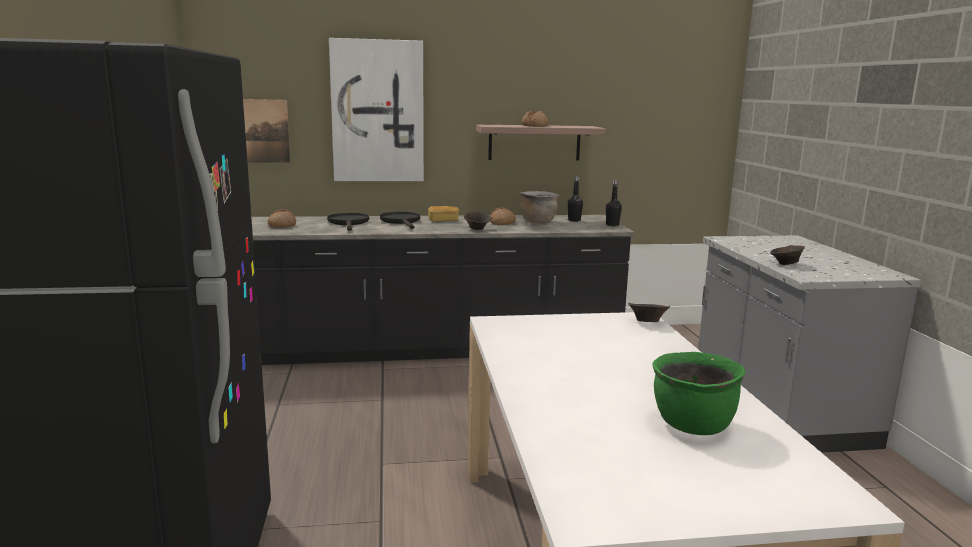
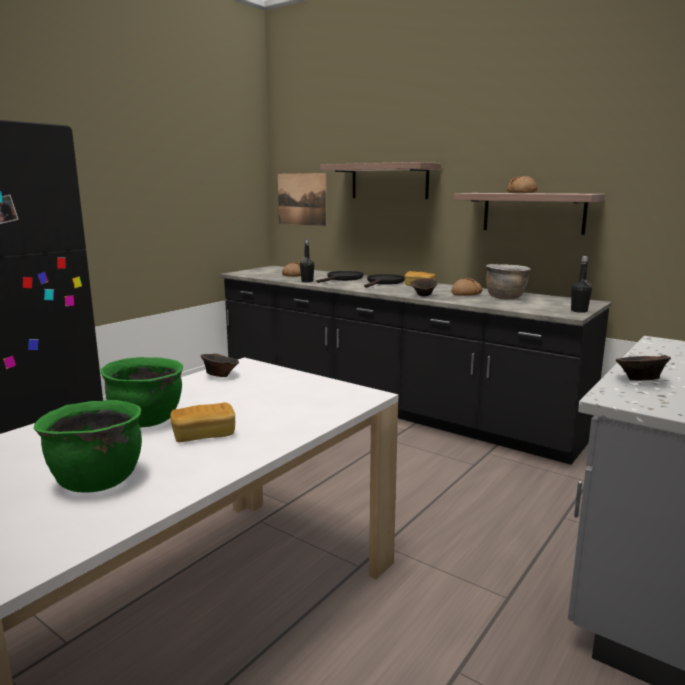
camera: 45 degrees right, 0 degrees up
(377, 111) = (389, 181): picture -> shelf
(574, 220) = (550, 301): black bottle -> black bottle (307, 281)
(580, 382) = (147, 420): none -> green cooking pot
(646, 322) = (357, 400): brown bowl -> brown bowl (220, 376)
(648, 376) = (204, 436): none -> bread

